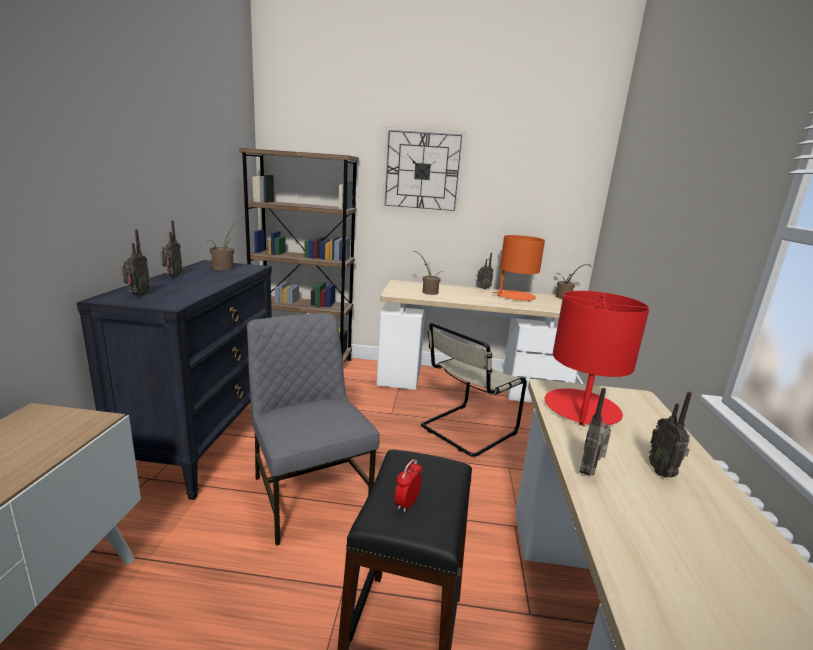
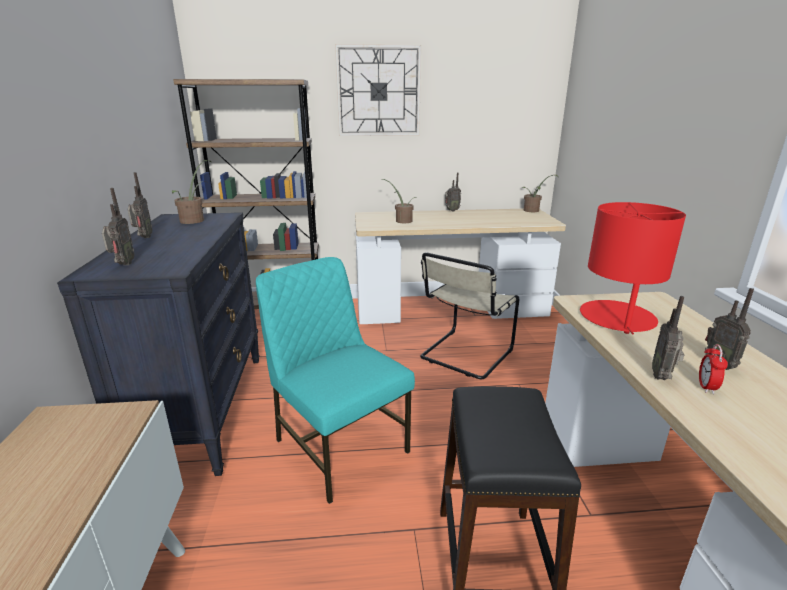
camera: 10 degrees left, 5 degrees up
(309, 493) = (339, 445): grey chair -> turquoise chair
(407, 503) = (507, 438): alarm clock -> alarm clock (706, 387)
(515, 296) = (487, 215): orange table lamp -> none

